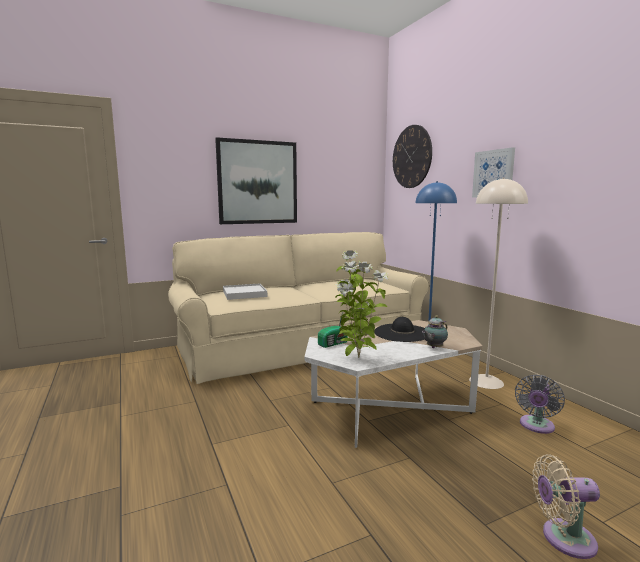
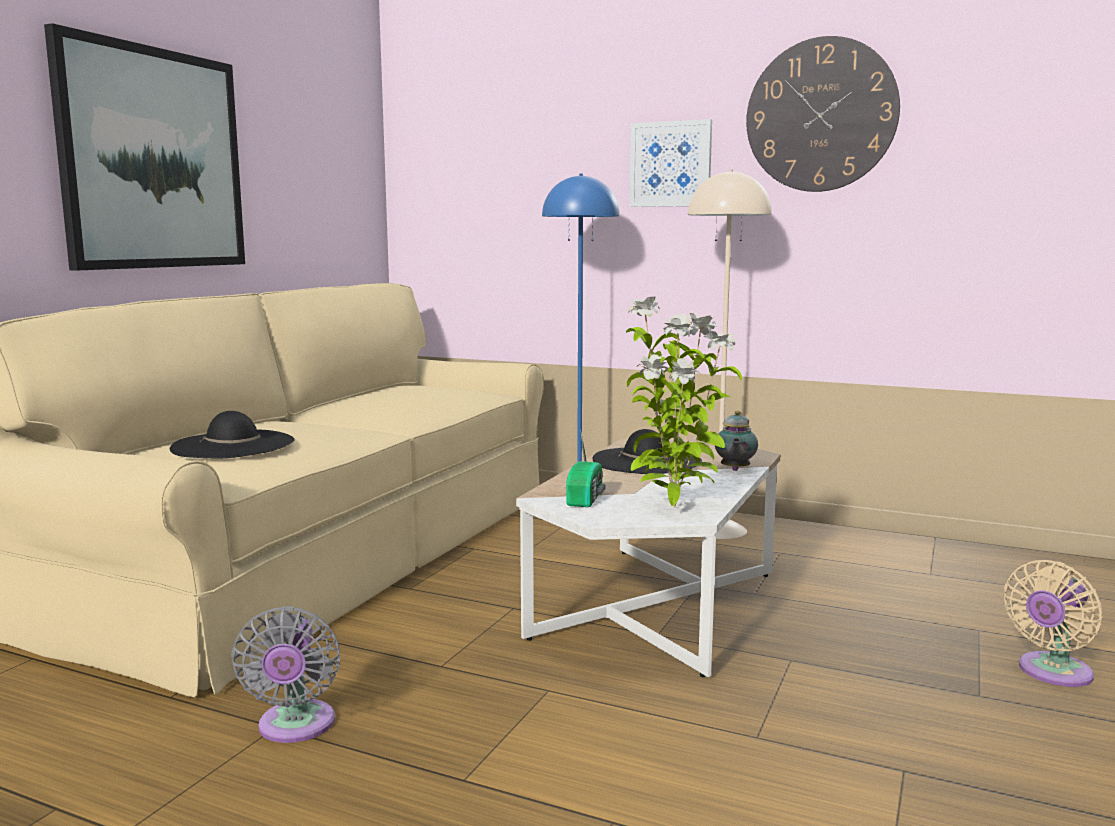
camera: 40 degrees left, 0 degrees up
(244, 294) = (233, 445): white tray -> black hat
(412, 157) = (465, 123): wall clock -> wall clock (821, 115)
(536, 426) = (855, 567): grey fan -> grey fan (295, 727)

